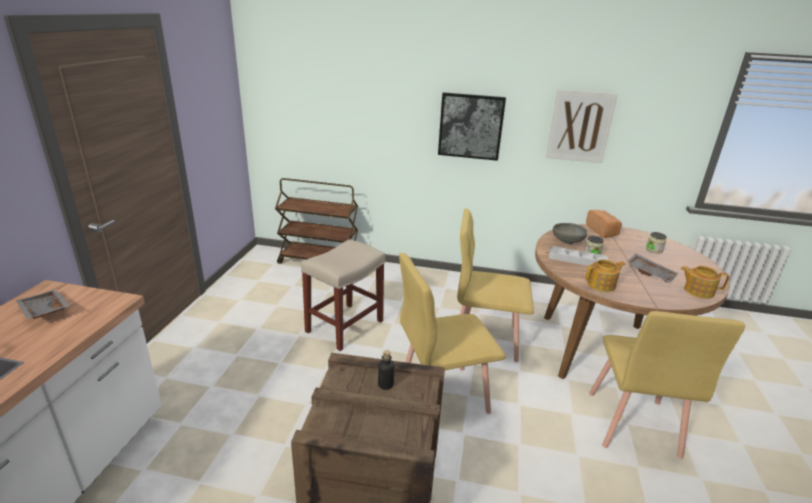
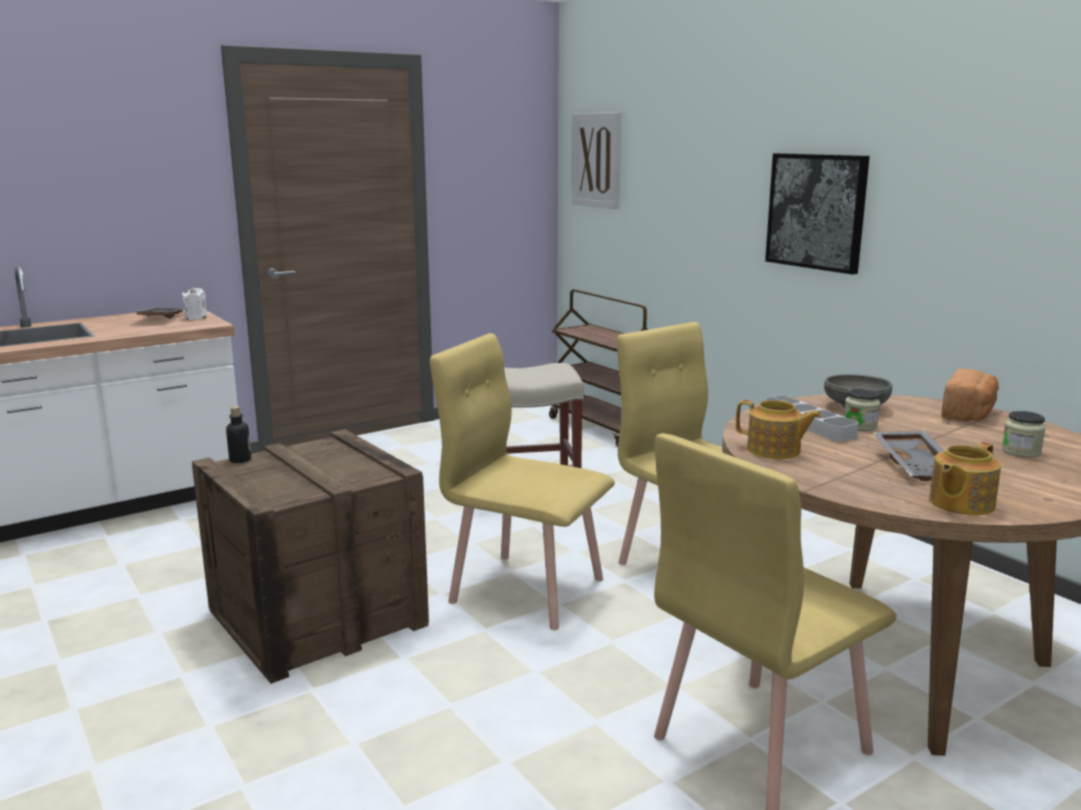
camera: 45 degrees right, 10 degrees down
(82, 297) = (196, 318): none -> white candle
(385, 385) = (341, 464): bottle -> bottle (240, 460)
(580, 126) = (999, 208): picture -> picture (596, 160)
(698, 291) = (960, 503): teapot -> teapot turned 105 degrees counterclockwise

